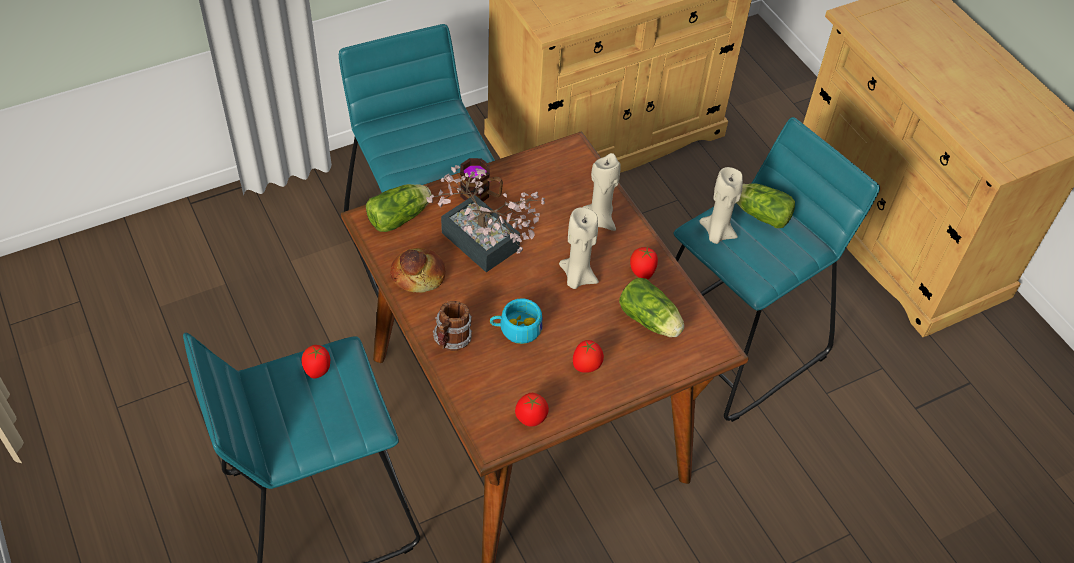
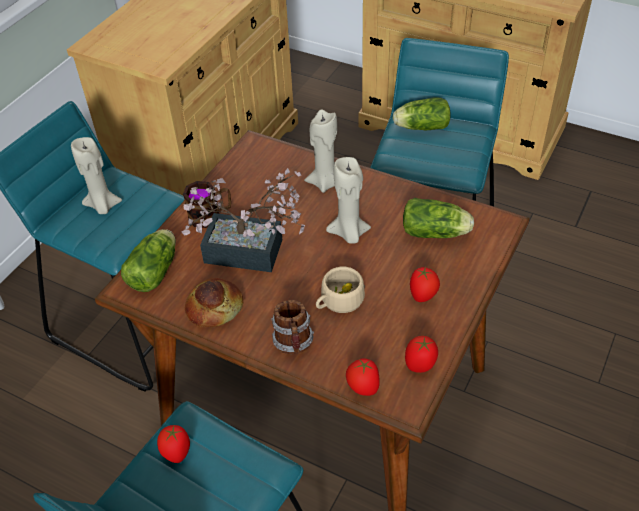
camera: 30 degrees left, 5 degrees down
(515, 329) = (338, 301): turquoise cup -> beige cup
(641, 273) = (394, 202): tomato -> tomato (362, 388)
(716, 233) = (404, 155): beige candle -> beige candle (103, 206)

